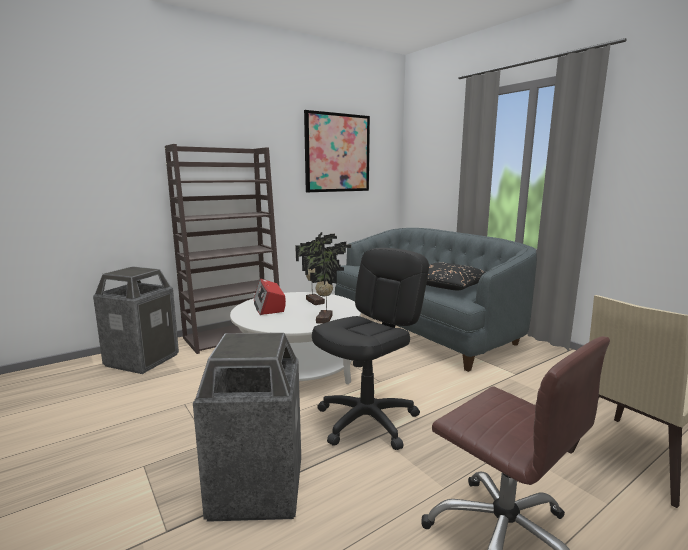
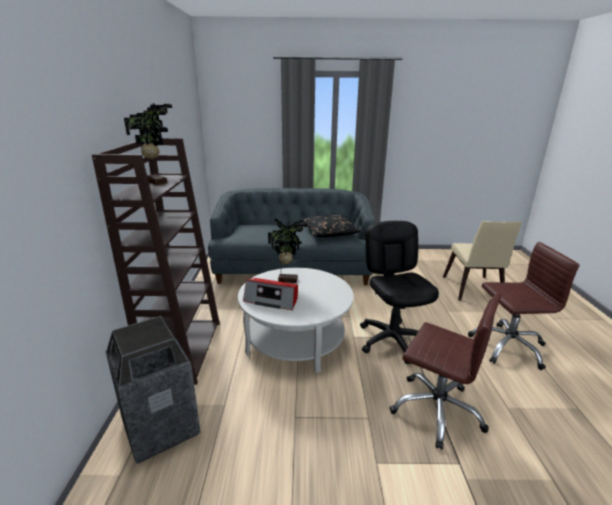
camera: 55 degrees left, 10 degrees up
(256, 489) = (437, 410): trash can -> brown office chair
(326, 319) = (333, 289): potted plant -> potted plant (157, 182)
(337, 153) = (178, 127): picture -> none

